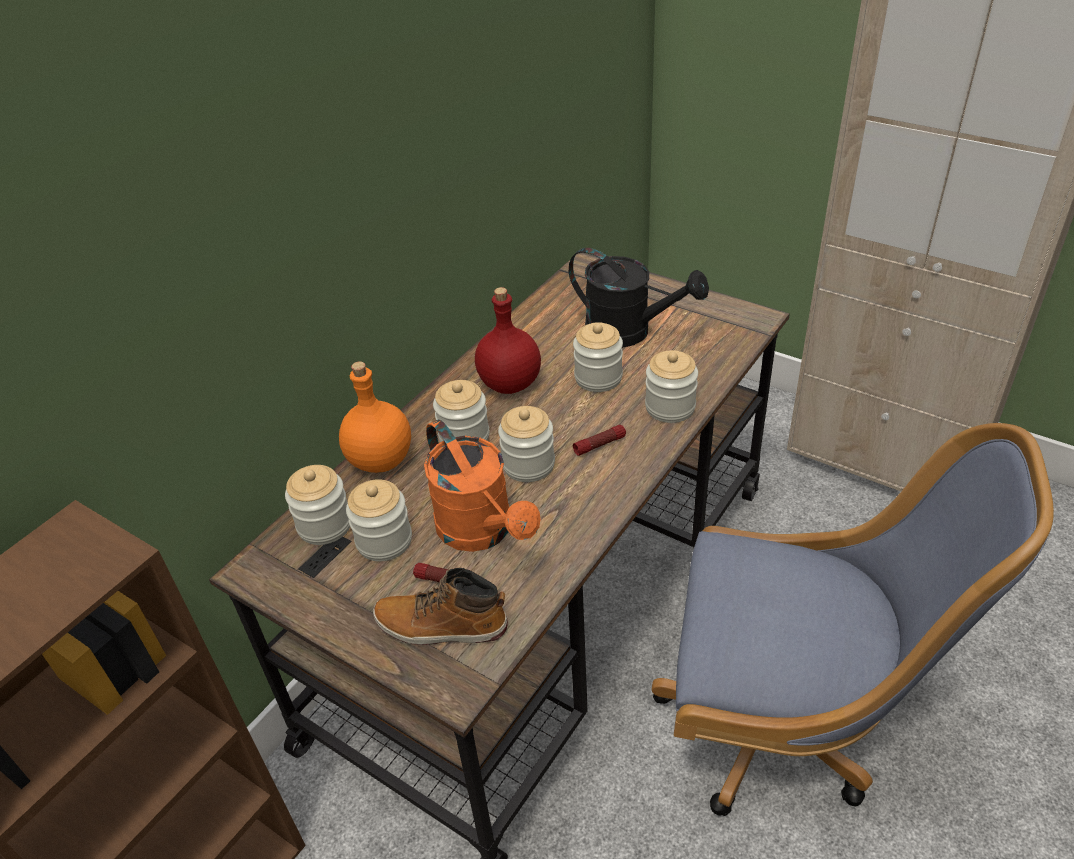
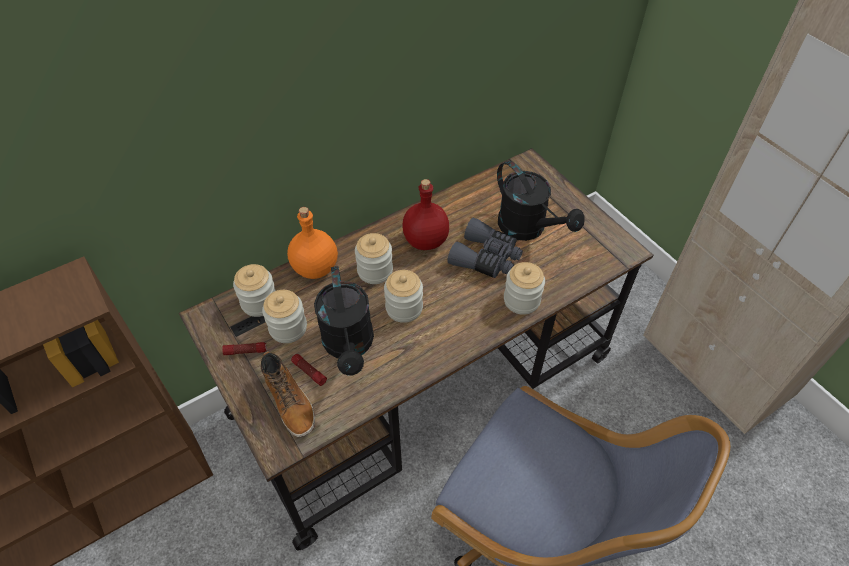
camera: 20 degrees right, 10 degrees up
(441, 626) = (290, 402): boot -> boot turned 150 degrees counterclockwise
(482, 532) = (349, 346): orange watering can -> black watering can
(598, 378) = (486, 258): jar -> grey binoculars
(599, 445) = (458, 311): flashlight -> flashlight (245, 351)

